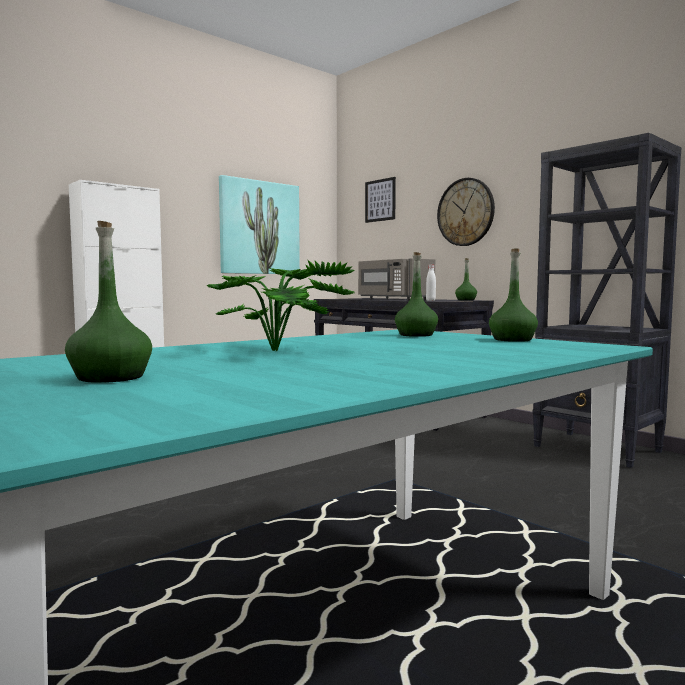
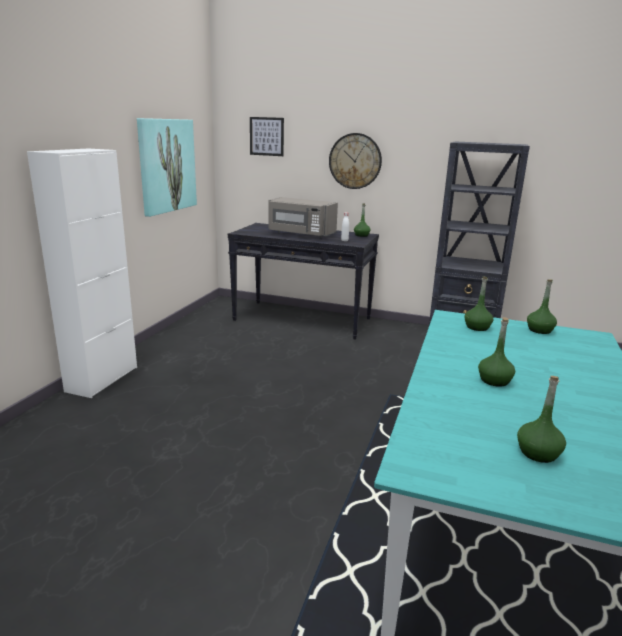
camera: 30 degrees left, 15 degrees up
(284, 351) = (494, 380): potted plant -> green bottle

